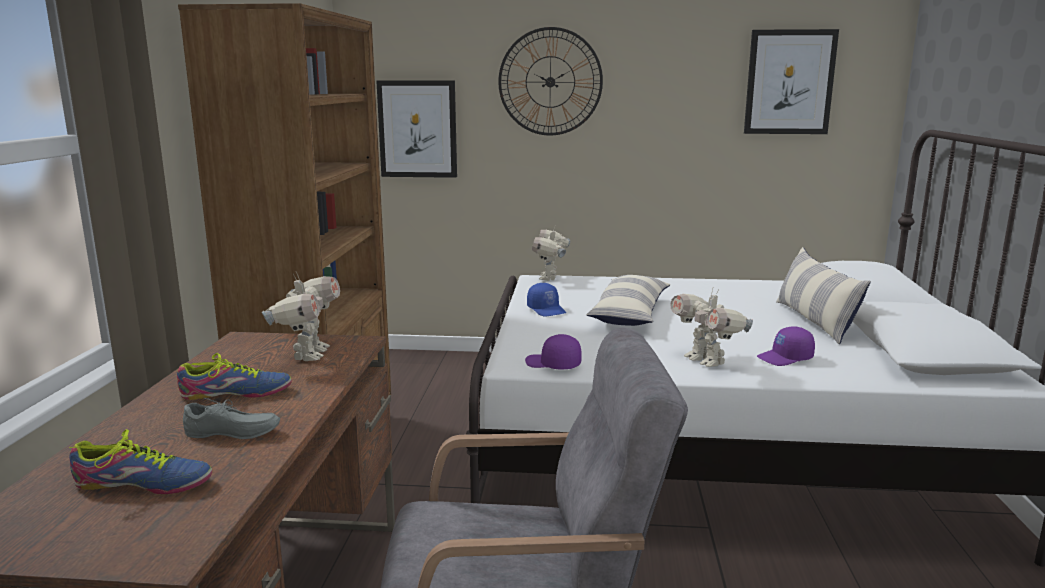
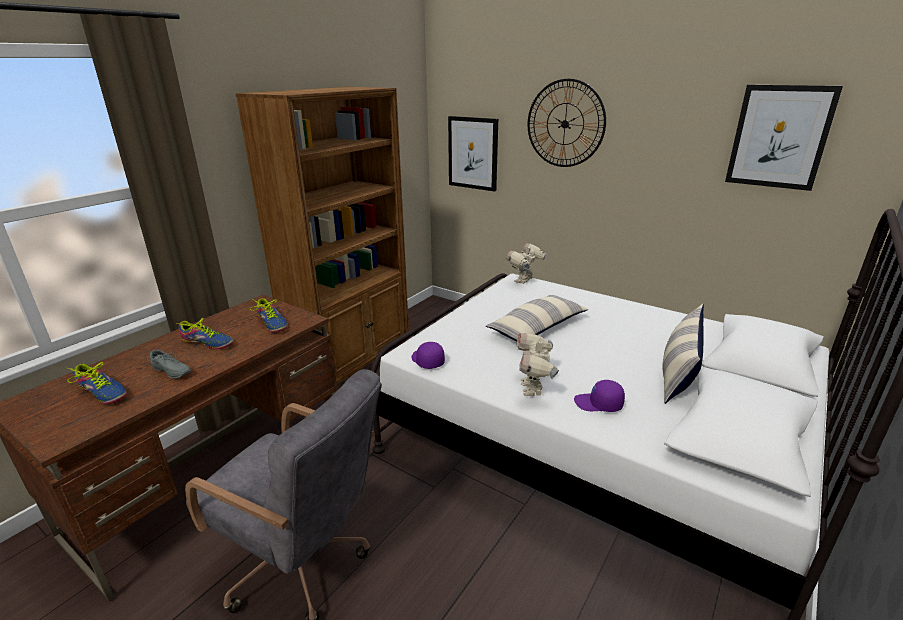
camera: 30 degrees right, 10 degrees up
(308, 355) = (272, 323): toy robot -> shoe
(547, 310) = (485, 311): blue cap -> none

